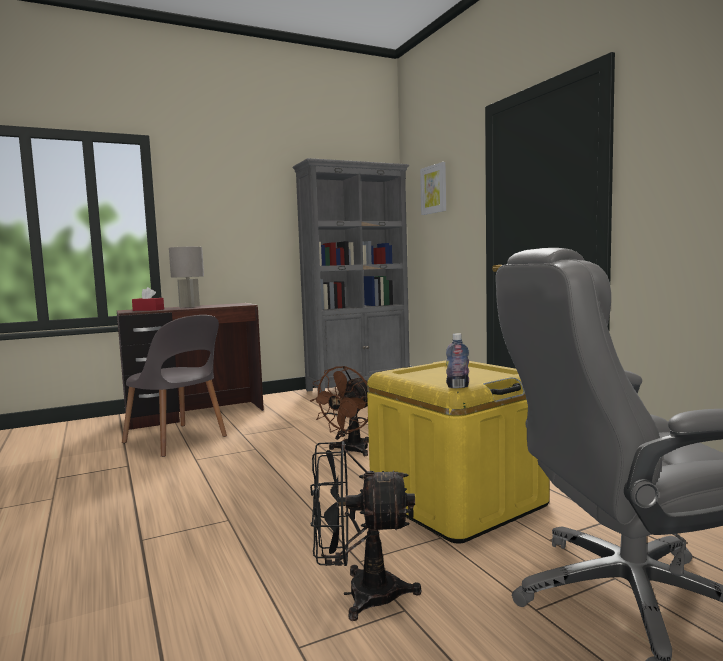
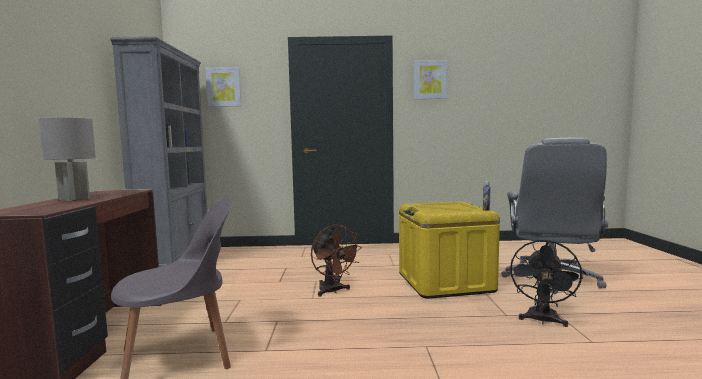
camera: 65 degrees left, 0 degrees up
(148, 310) = (49, 207): red tissue box -> none
(678, 119) = (429, 79): none -> picture

